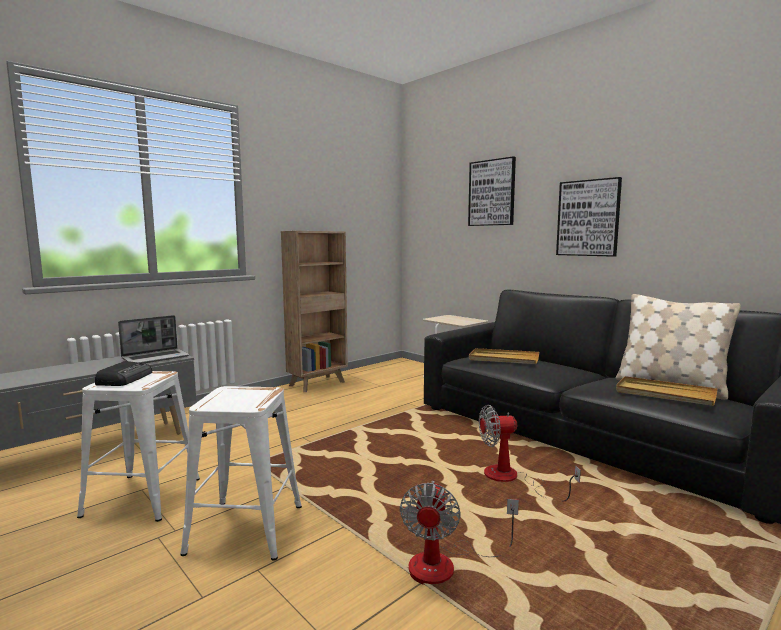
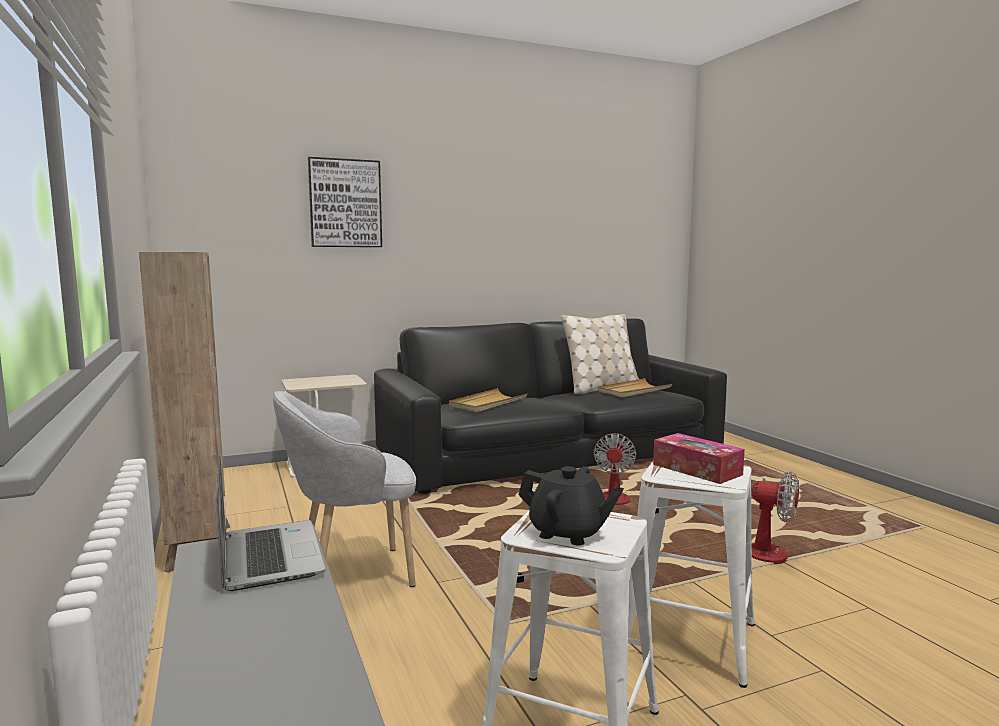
camera: 70 degrees left, 0 degrees up
(125, 378) = (568, 533): radio -> black teapot
(244, 397) = (697, 469): none -> tissue box
(301, 416) = (350, 575): none -> grey armchair
(588, 218) = (472, 243): picture -> none

